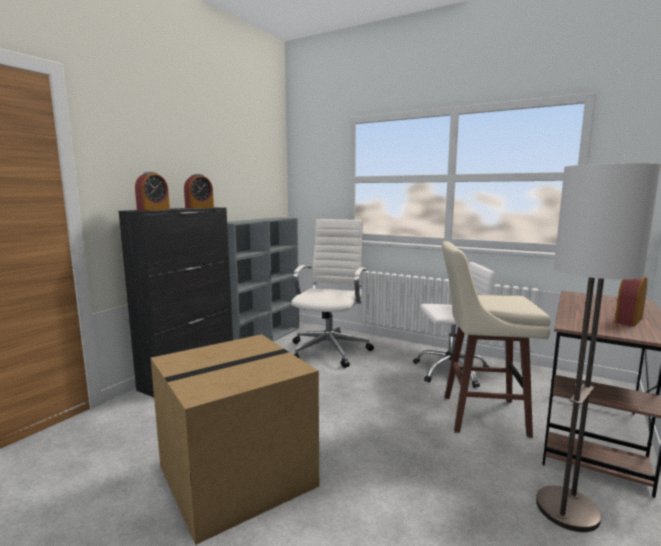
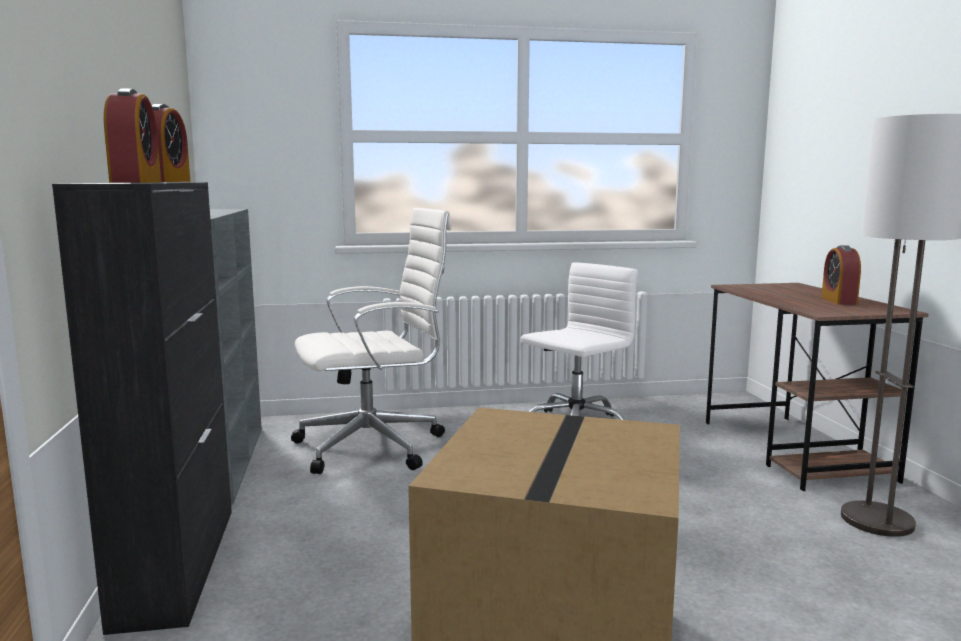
camera: 40 degrees left, 0 degrees up
(330, 350) = (374, 446): white office chair -> white office chair turned 90 degrees clockwise
(481, 415) = (683, 465): beige stool -> none

